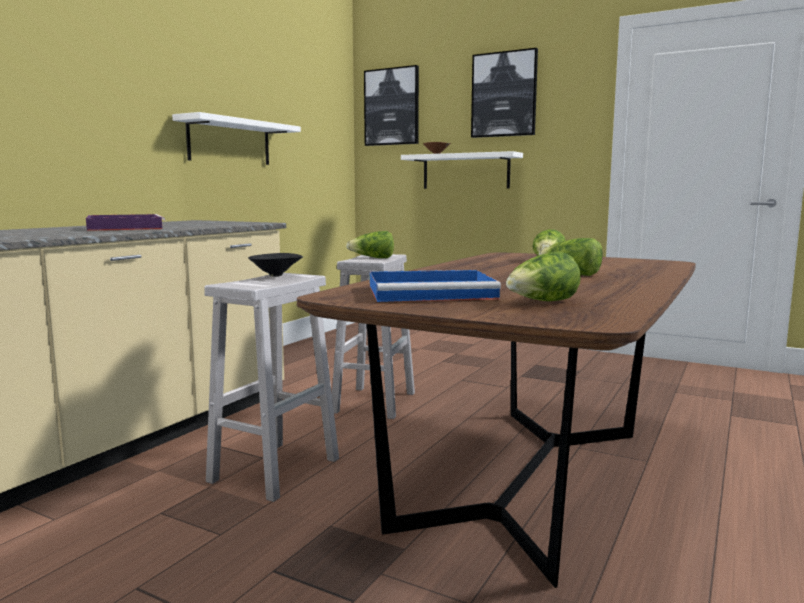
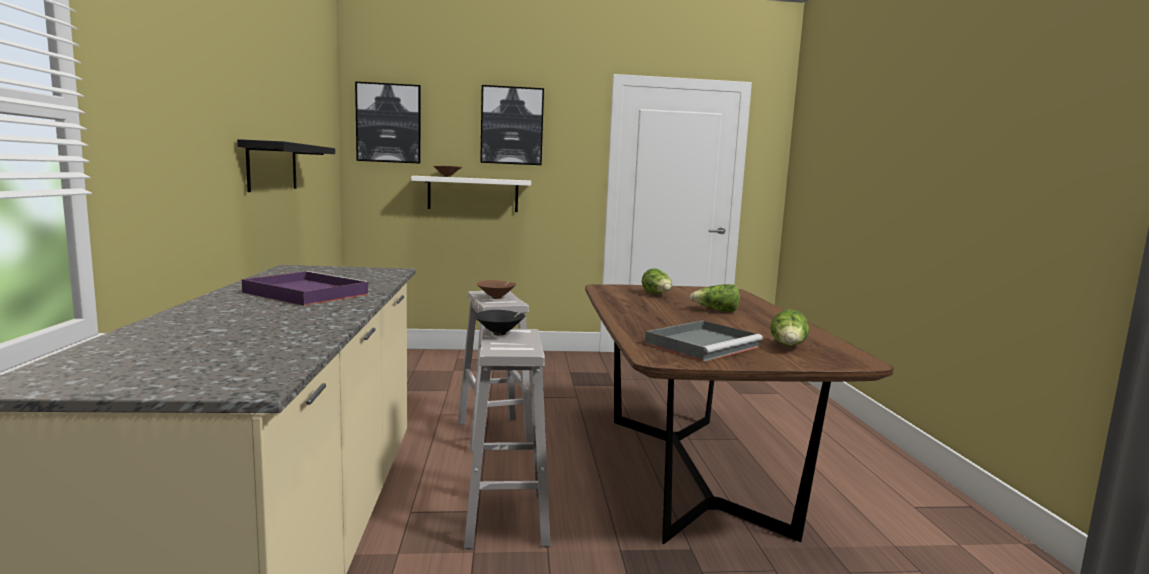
camera: 35 degrees left, 0 degrees up
(229, 142) = (272, 166): white shelf -> black shelf
(373, 258) = (497, 298): lettuce -> brown bowl
(433, 292) = (703, 344): blue tray -> grey tray

